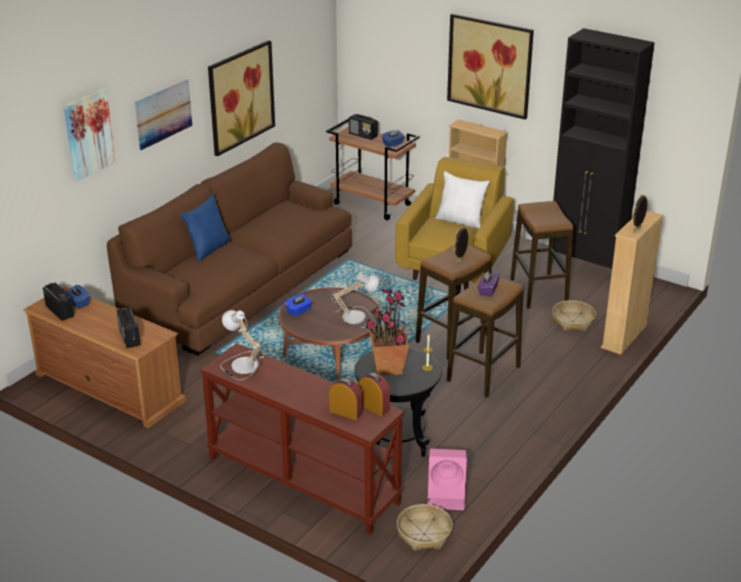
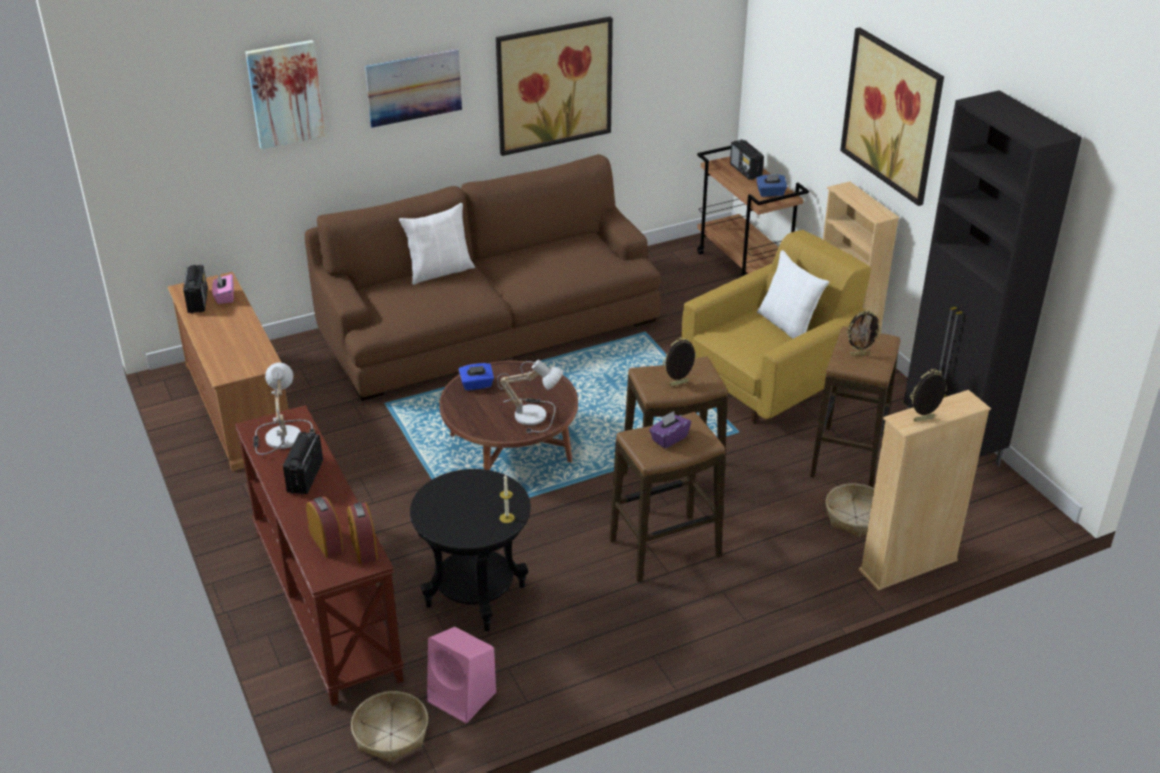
camera: 30 degrees right, 5 degrees up
(78, 303) = (224, 297): blue tissue box -> pink tissue box
(129, 338) = (231, 357): radio -> radio (305, 477)
(208, 249) = (439, 271): blue pillow -> white pillow
(387, 368) = (460, 500): potted plant -> none
(544, 216) = (860, 354): none -> picture frame

